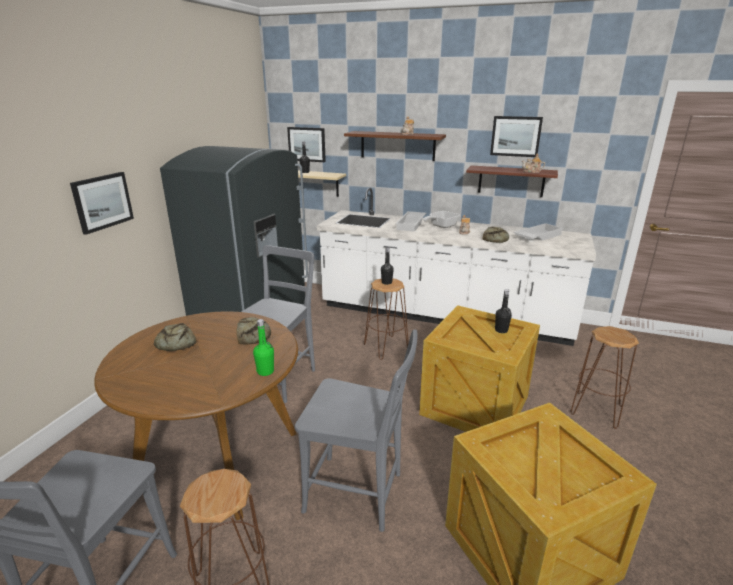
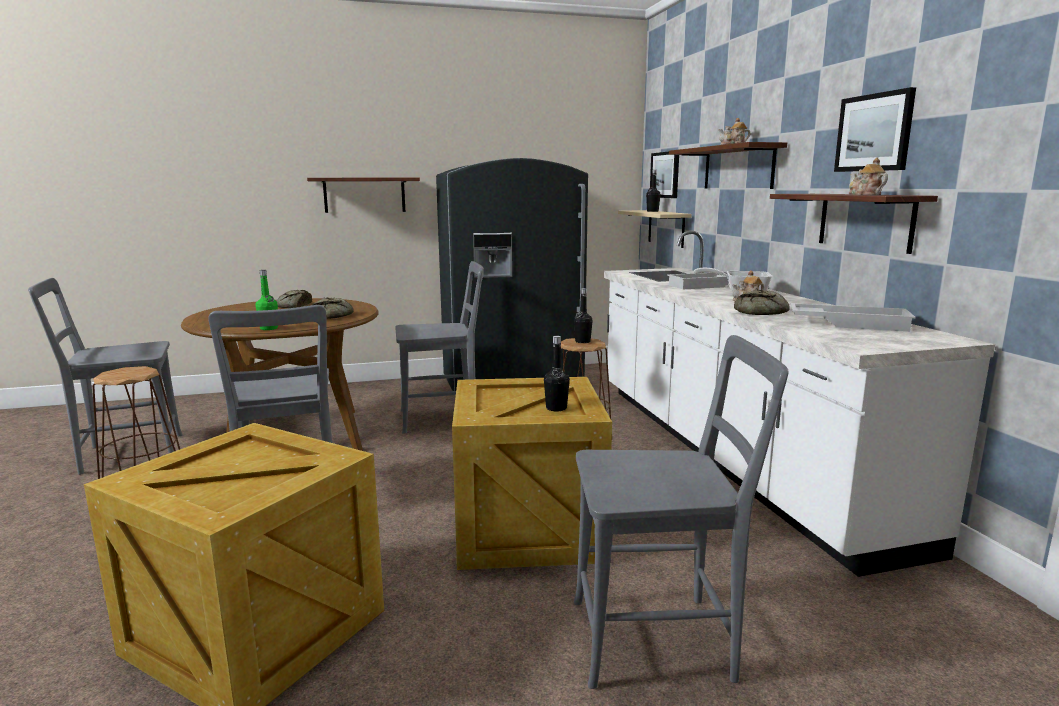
camera: 55 degrees right, 10 degrees down
(102, 201) = (364, 195): picture -> shelf
(597, 410) = (660, 639): brown stool -> grey chair

